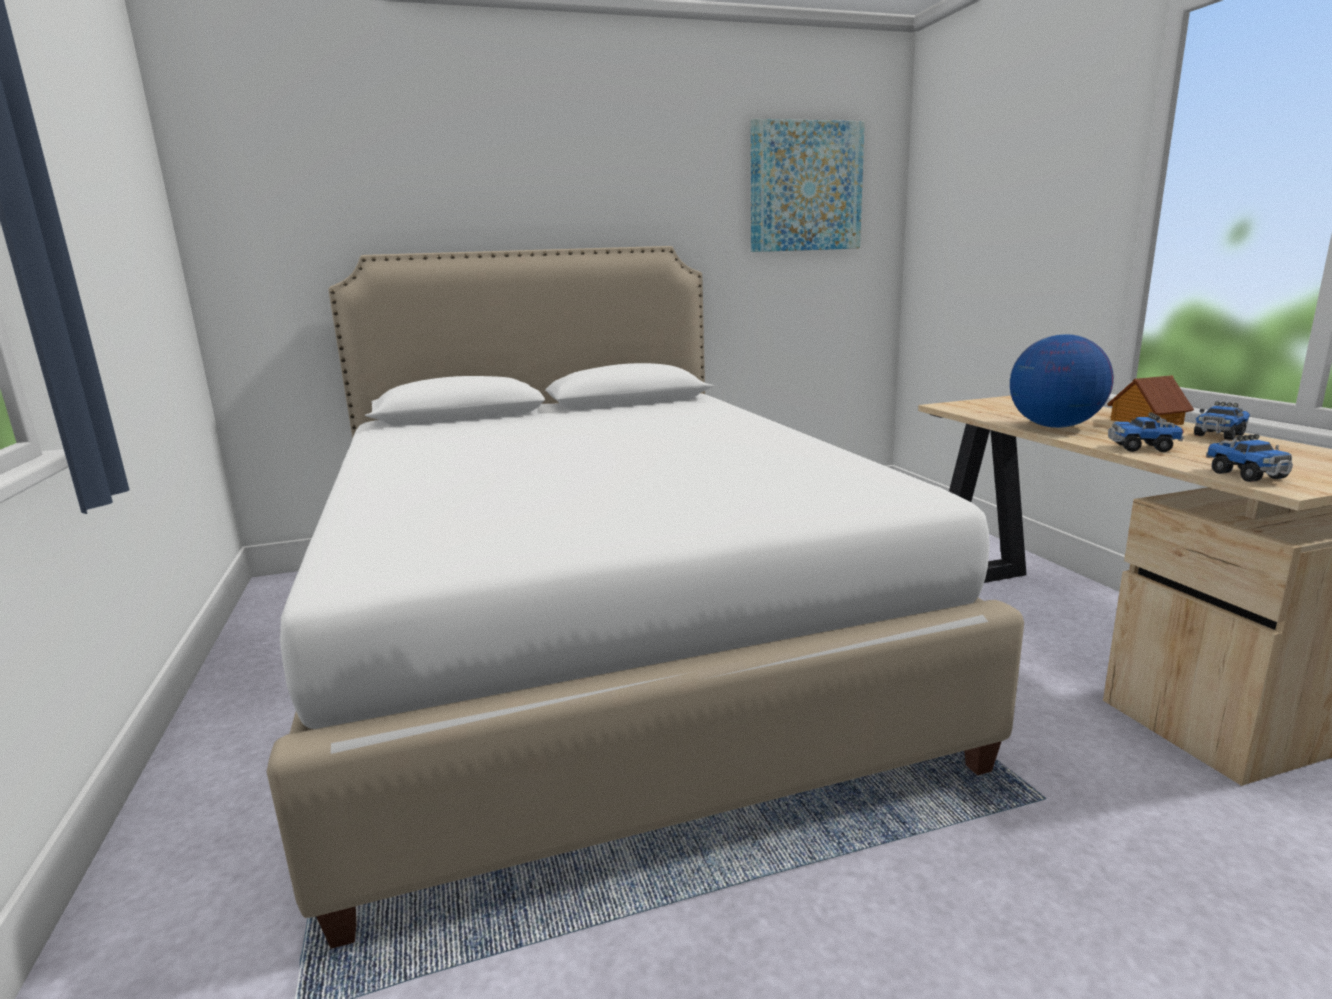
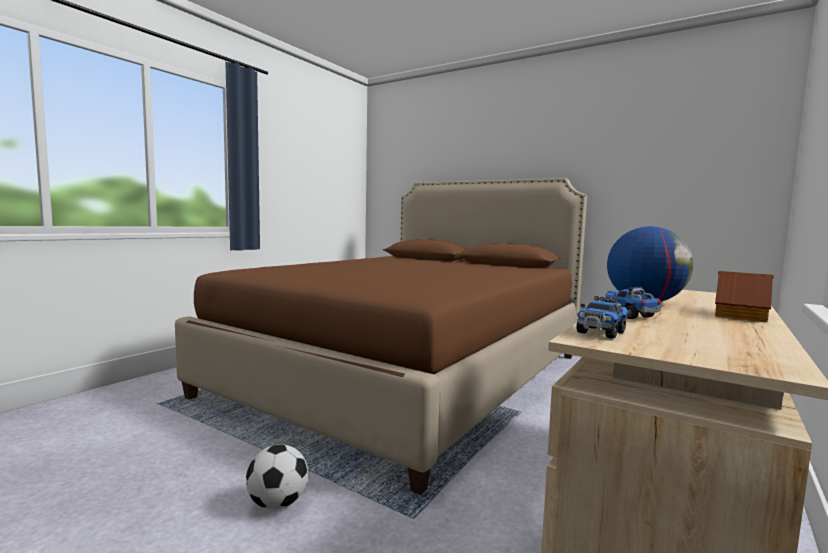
camera: 50 degrees right, 10 degrees down
(597, 638) = (409, 374): white bed -> brown bed
(805, 187) = (686, 137): picture -> none
(945, 918) = (277, 503): none -> football
(1219, 435) = (749, 329): toy truck -> none

